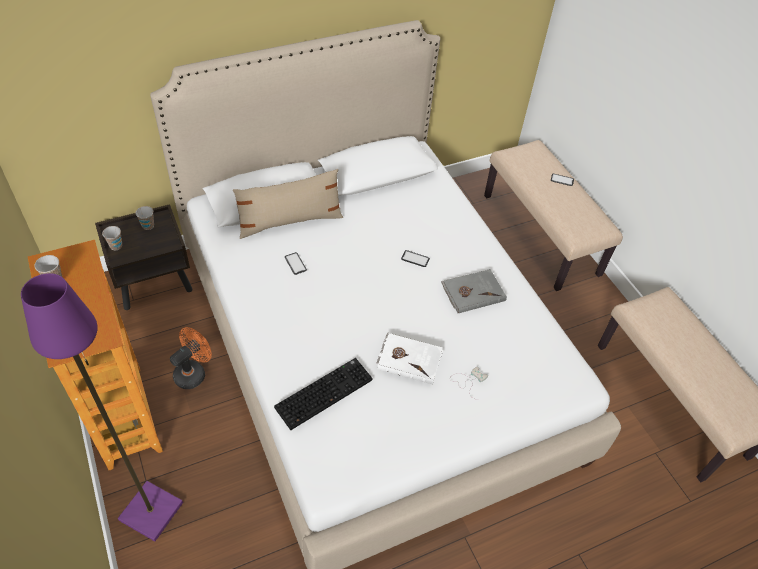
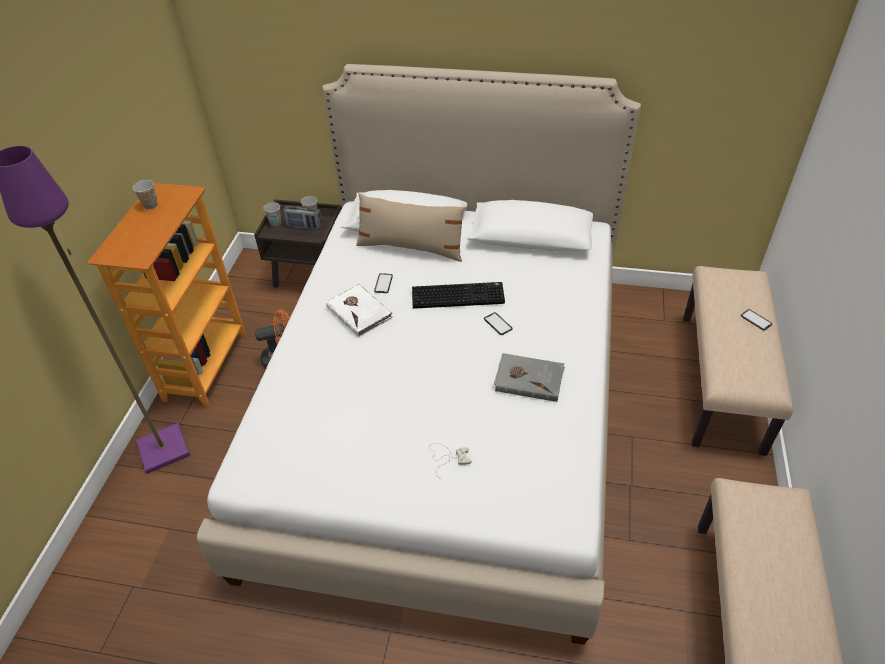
camera: 40 degrees right, 5 degrees down
(150, 239) = (304, 226): none -> radio
(324, 392) = (306, 398): keyboard -> keyboard (458, 295)
(409, 359) = (408, 408): white book -> white book (359, 311)

